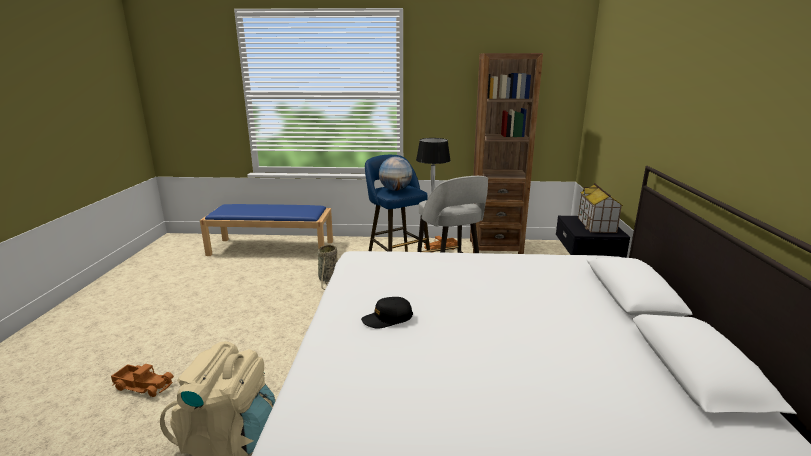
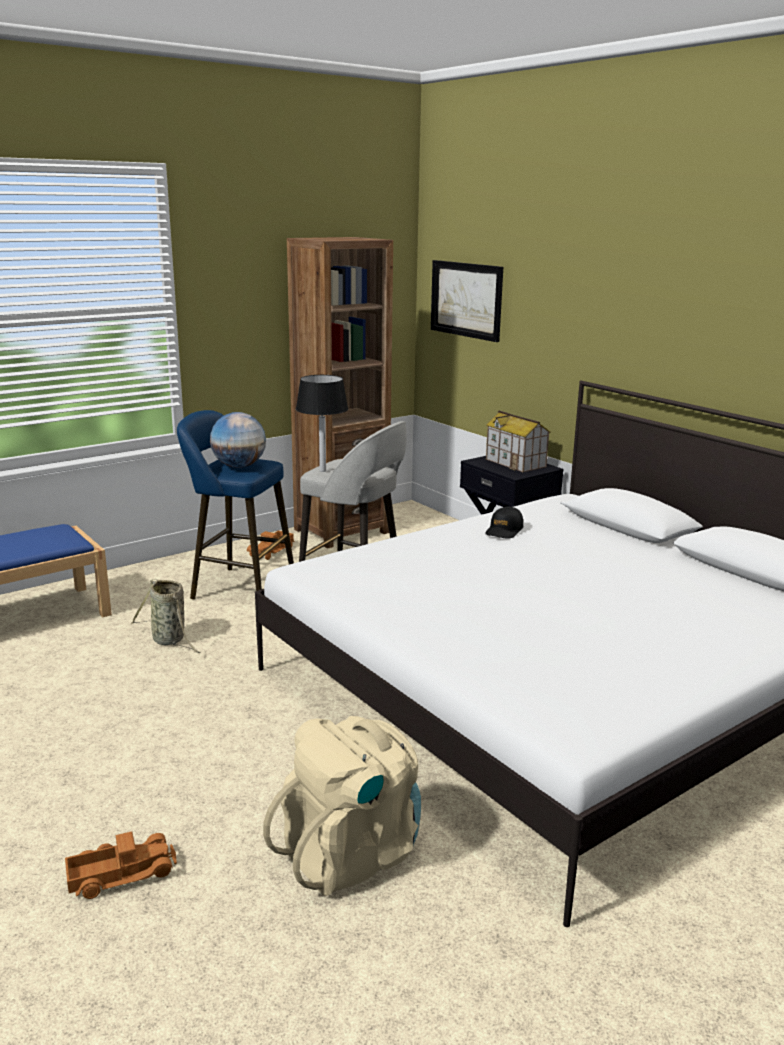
camera: 40 degrees left, 0 degrees up
(387, 319) = (473, 620): black cap -> black cap (504, 531)
(605, 99) = (466, 299): none -> picture

